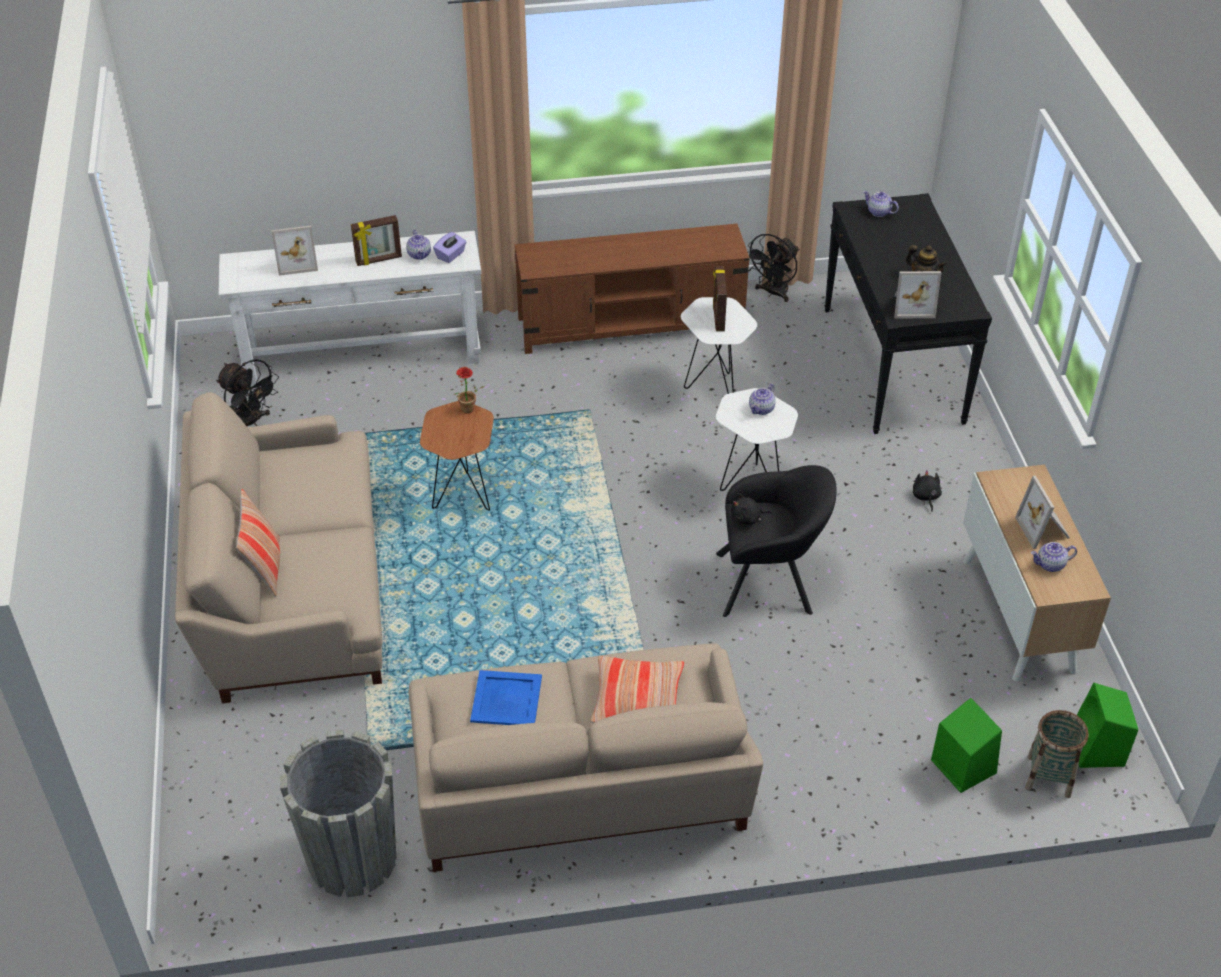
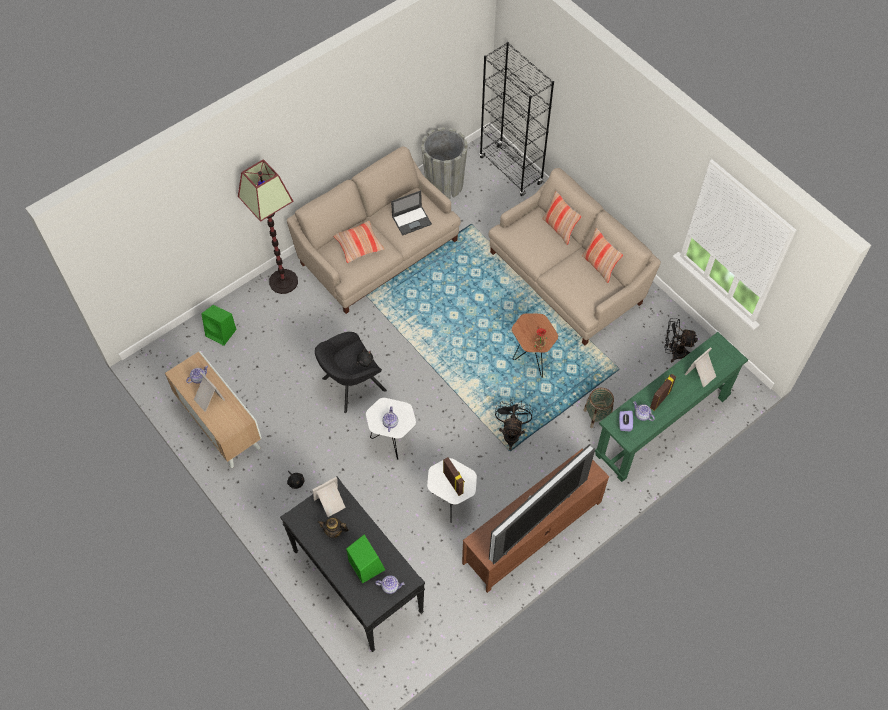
camera: 150 degrees right, 15 degrees up
(201, 822) = (511, 170): none -> black bookcase
(264, 486) = (599, 266): none -> pillow
(362, 355) = (661, 426): white console table -> green console table
(505, 699) = (412, 220): blue tray -> laptop
(646, 243) = (532, 519): none -> television
(773, 293) = (464, 611): black fan -> black fan (511, 433)
(798, 810) = (283, 281): none -> floor lamp
(1049, 776) = (181, 346): basket -> basket (597, 416)
(1097, 749) = (163, 369): green speaker -> green speaker (366, 564)

